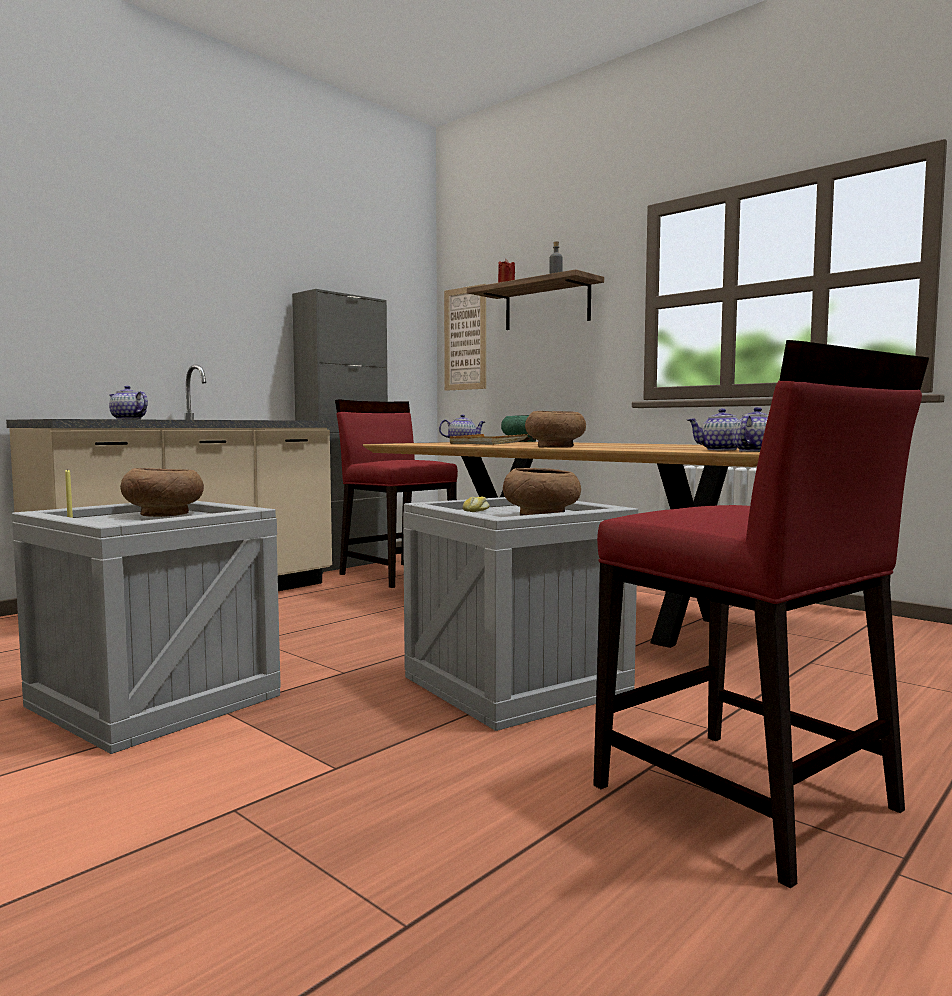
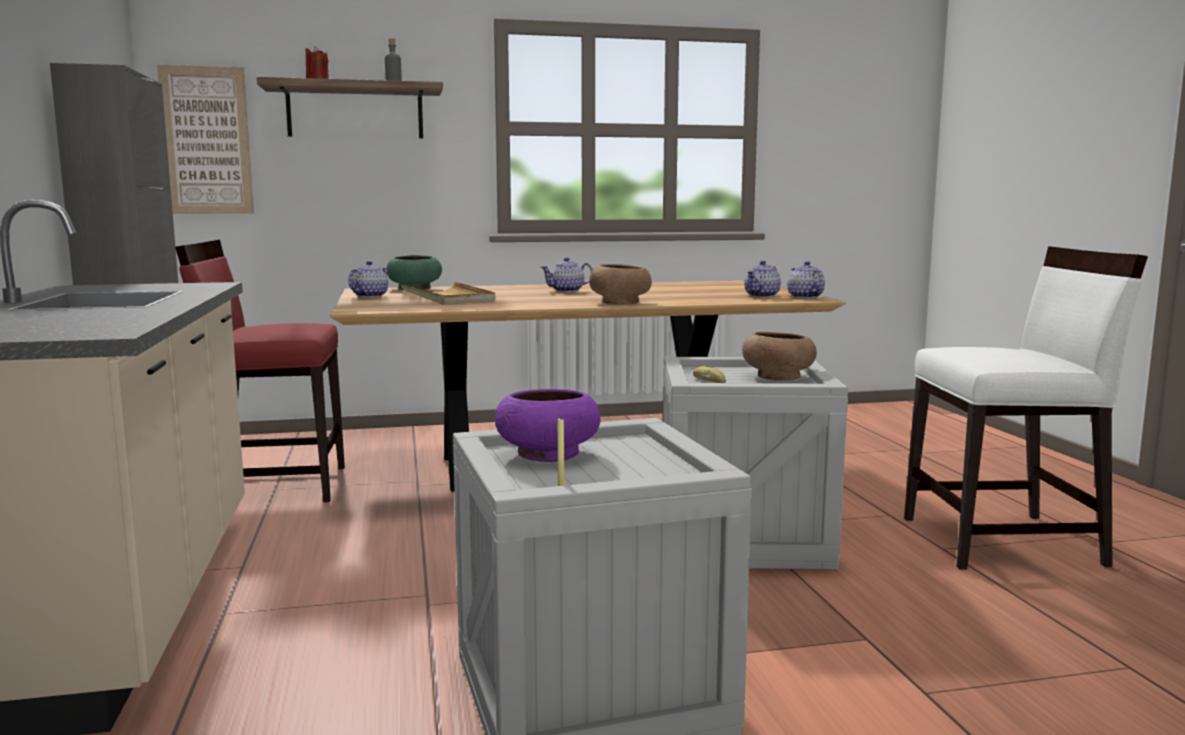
camera: 55 degrees left, 5 degrees up
(128, 419) = (88, 317): teapot -> teapot (567, 291)
(164, 514) = (547, 454): brown bowl -> purple bowl
(745, 799) = (1004, 541): red chair -> white chair

